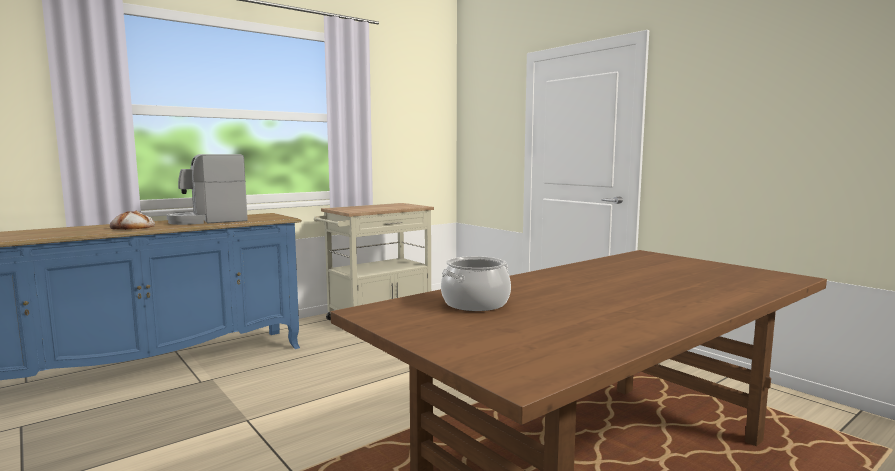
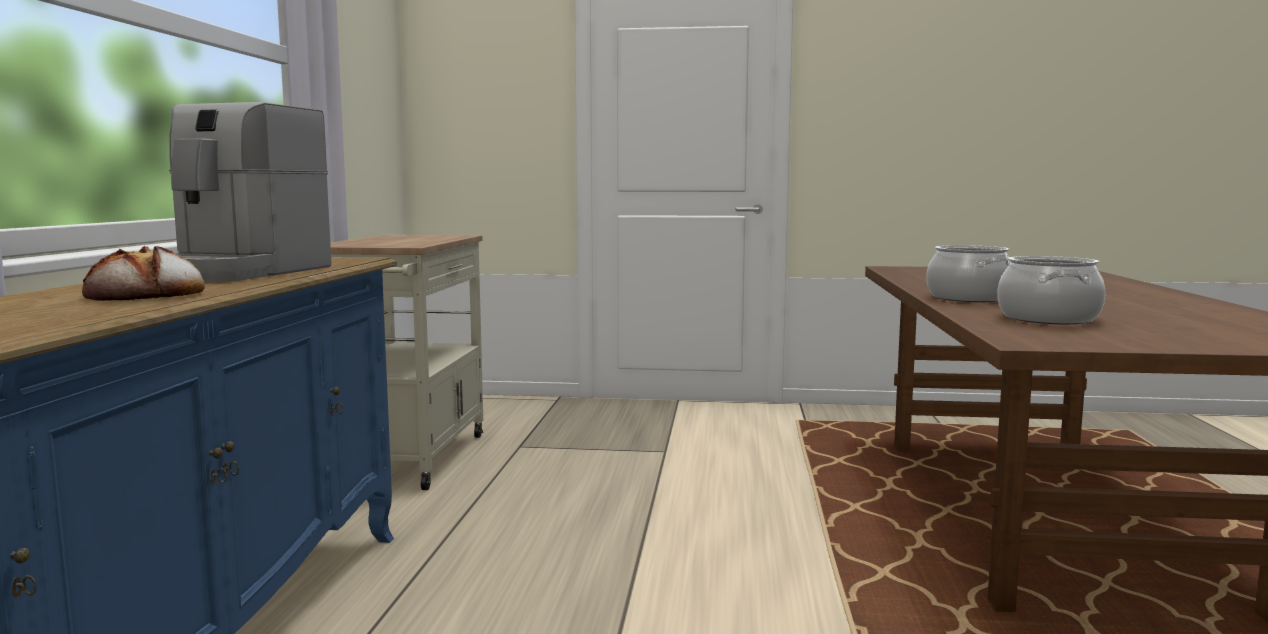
camera: 45 degrees left, 0 degrees up
(532, 282) = (969, 298): none -> cooking pot

